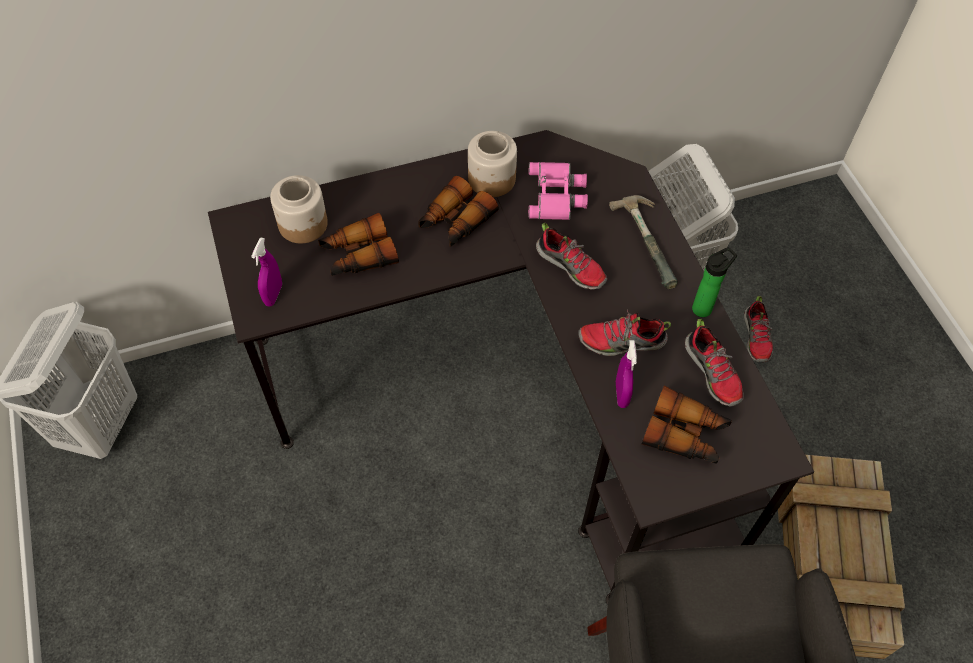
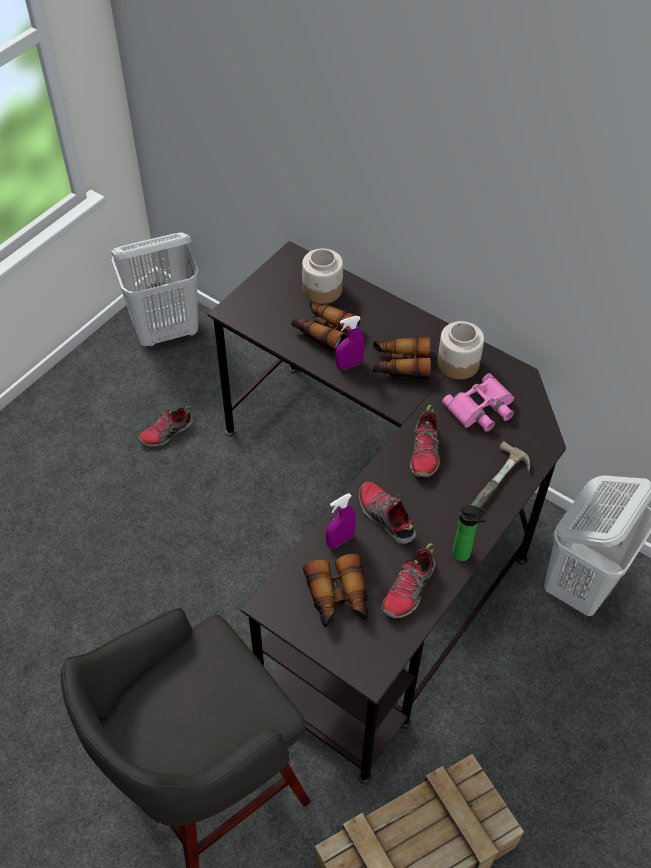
camera: 55 degrees right, 5 degrees down
(273, 295) = (255, 309): purple spray bottle -> purple spray bottle (349, 365)
(756, 337) = (585, 685): shoe -> shoe (166, 433)

